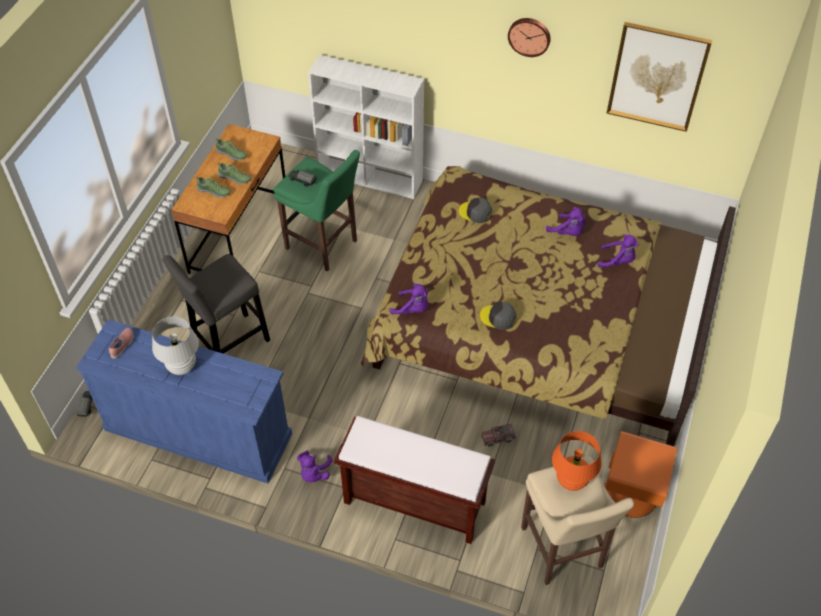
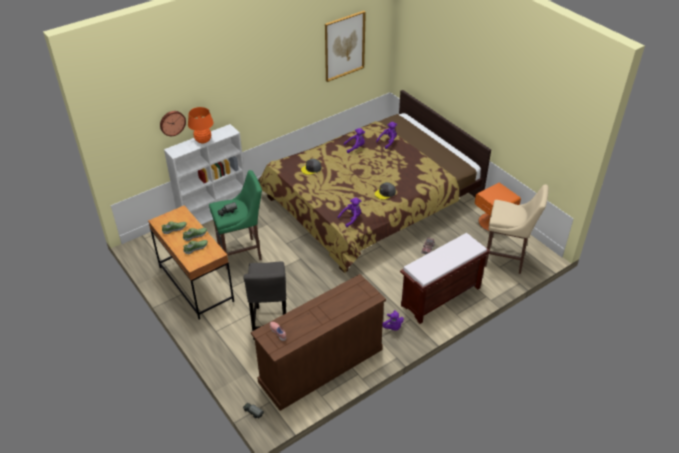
camera: 55 degrees left, 10 degrees down
(182, 366) = (319, 313): white table lamp -> none
(197, 432) = (320, 366): blue dresser -> brown dresser
(529, 36) = (281, 60): wall clock -> wall clock (172, 122)
(571, 480) = (505, 210): orange table lamp -> orange table lamp (203, 140)

